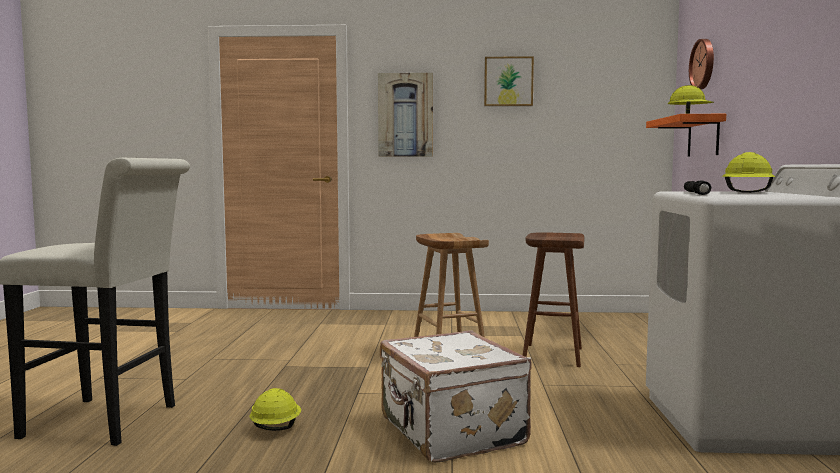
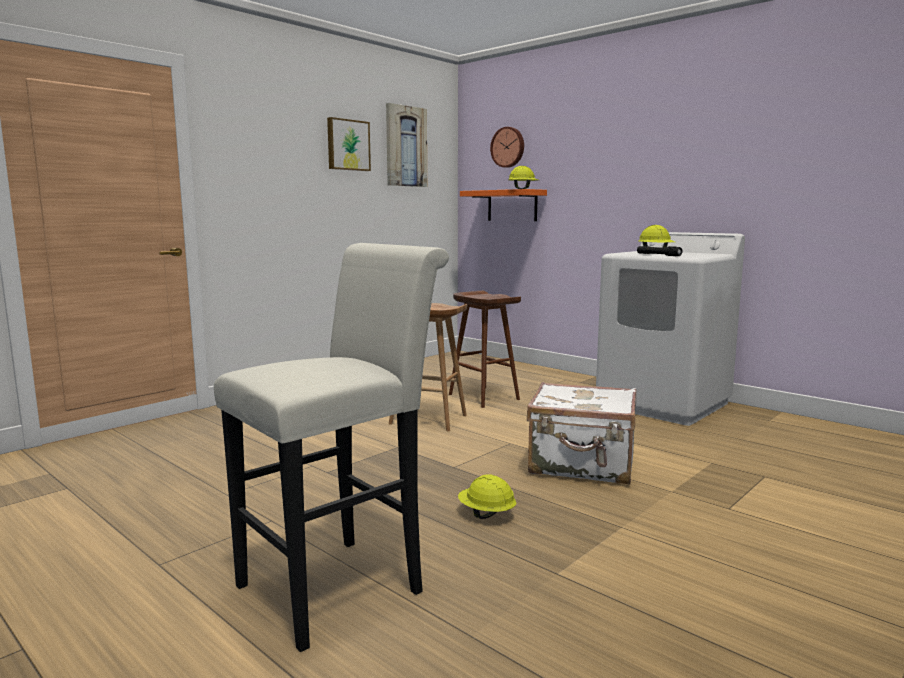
camera: 50 degrees left, 5 degrees up
(405, 115) = (256, 174): picture -> picture (405, 146)

